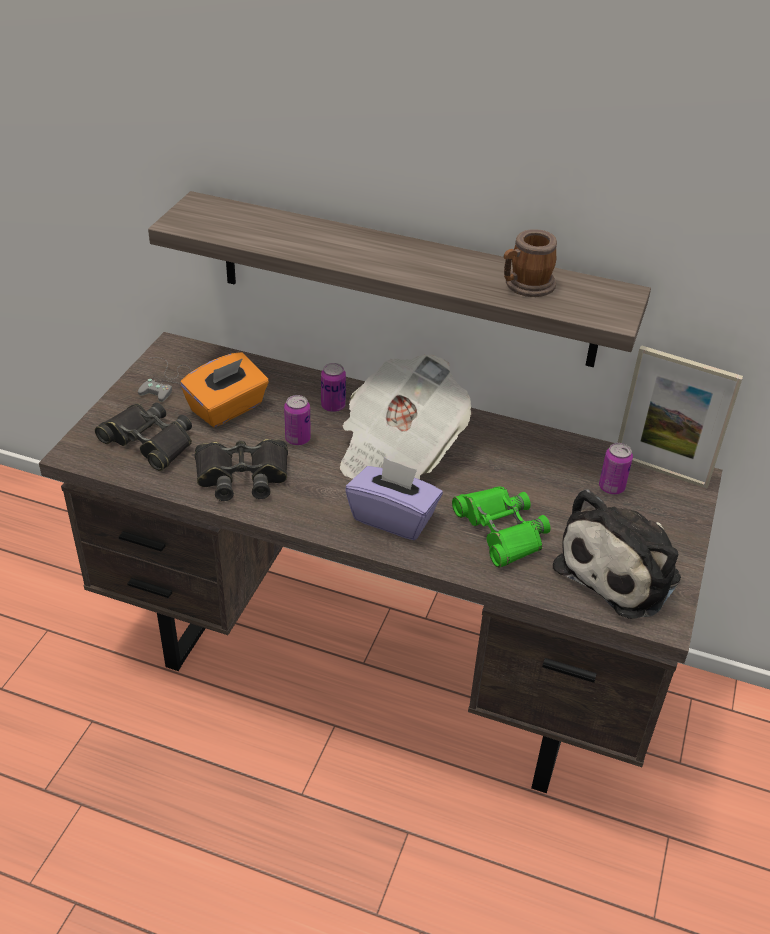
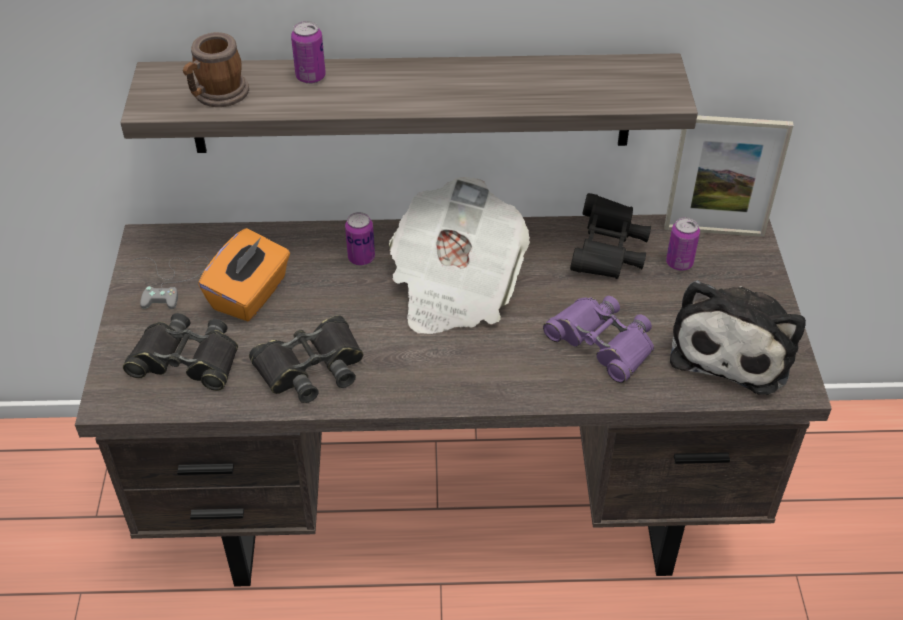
camera: 20 degrees left, 5 degrees up
(297, 439) = (345, 307): can -> can (310, 77)
(393, 518) = (491, 363): purple tissue box -> none
(500, 531) = (602, 343): green binoculars -> purple binoculars
(525, 286) = (563, 84): mug -> mug (217, 95)
(550, 461) = (608, 253): none -> black binoculars

